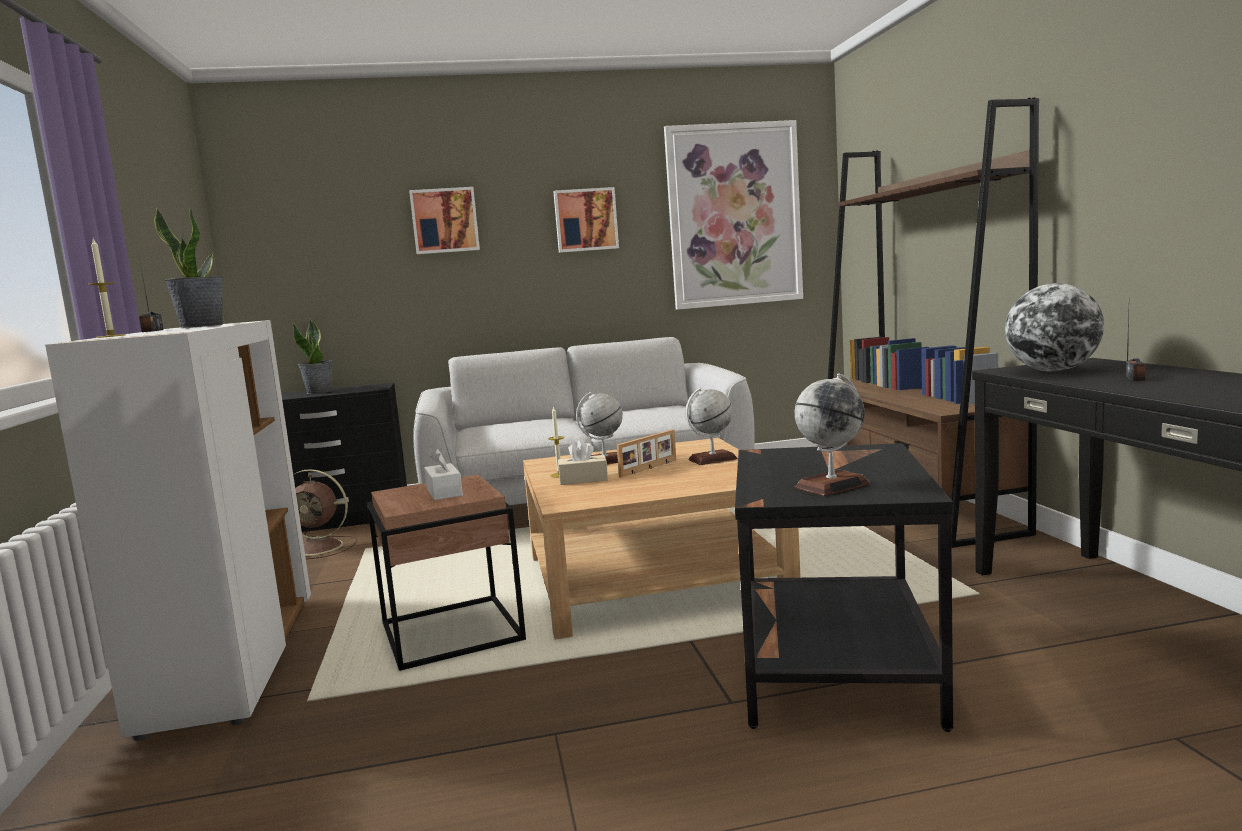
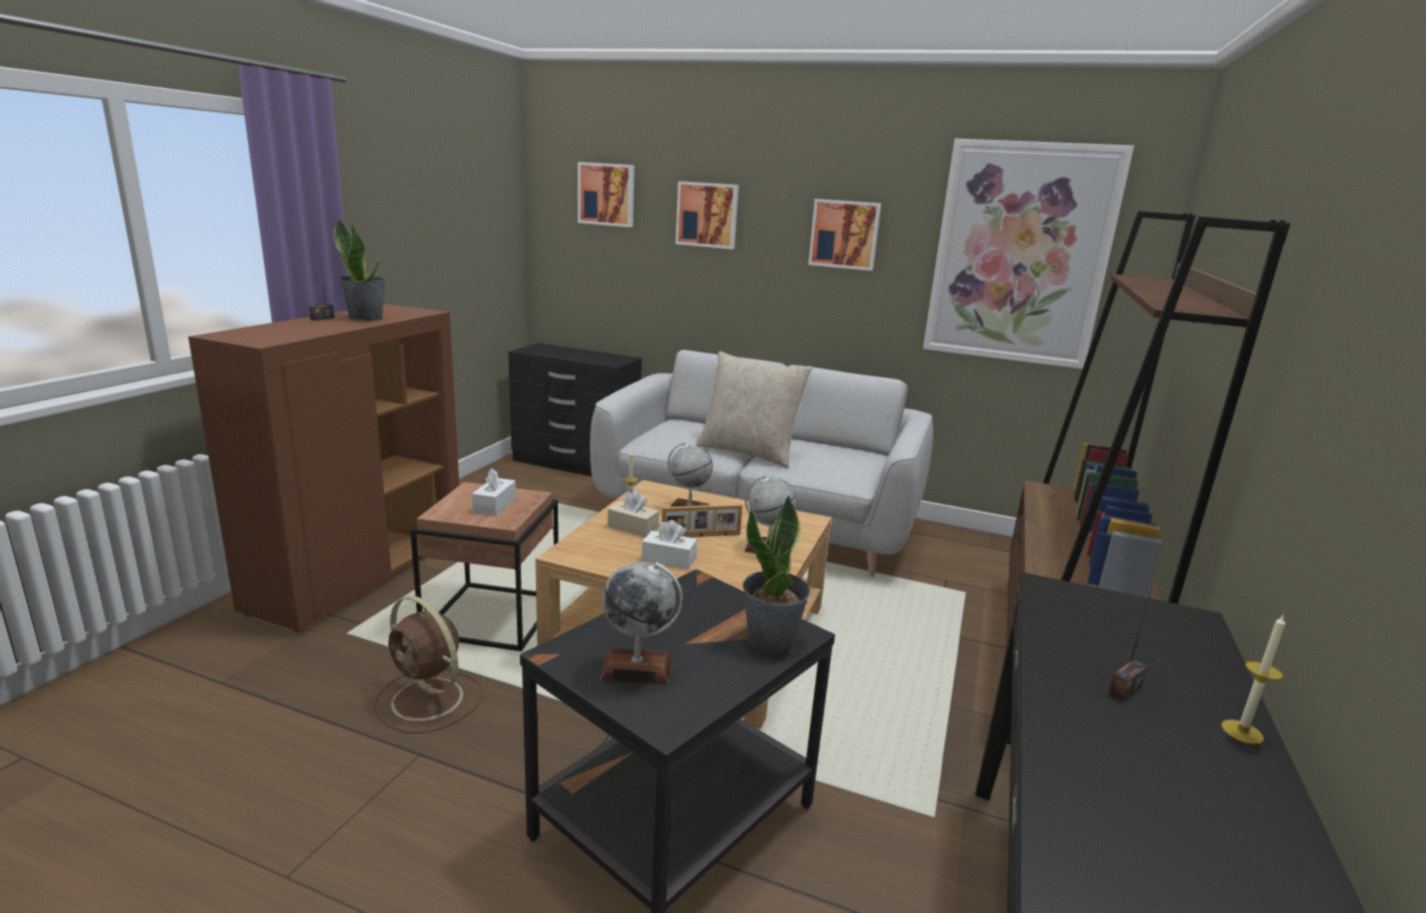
camera: 30 degrees right, 10 degrees up
(111, 336) = (255, 329): candle -> candle (1242, 732)
(233, 659) = (361, 572): white cabinet -> brown cabinet
(319, 392) = (575, 354): potted plant -> potted plant (771, 640)
(320, 548) = (530, 488): brown fan -> brown fan (429, 701)
(323, 215) = (607, 194): none -> picture
(582, 425) = (748, 452): none -> beige pillow
(655, 483) = (669, 559): none -> white tissue box
(1053, 371) = (1088, 620): globe -> none

